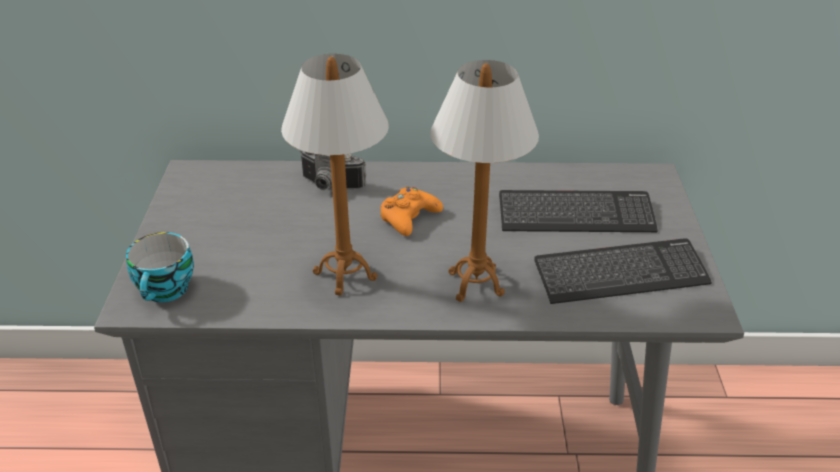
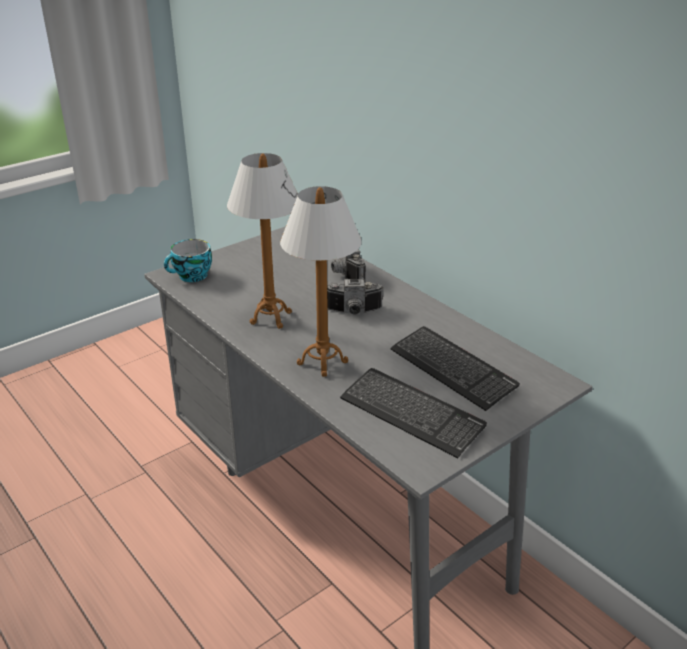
camera: 50 degrees right, 5 degrees down
(409, 218) = (354, 312): orange game controller -> camera

